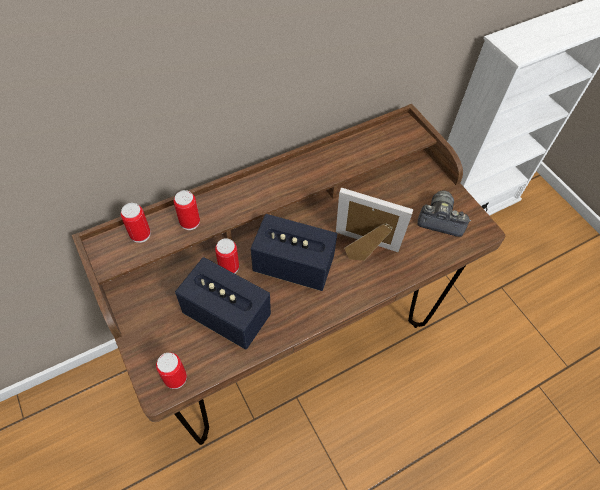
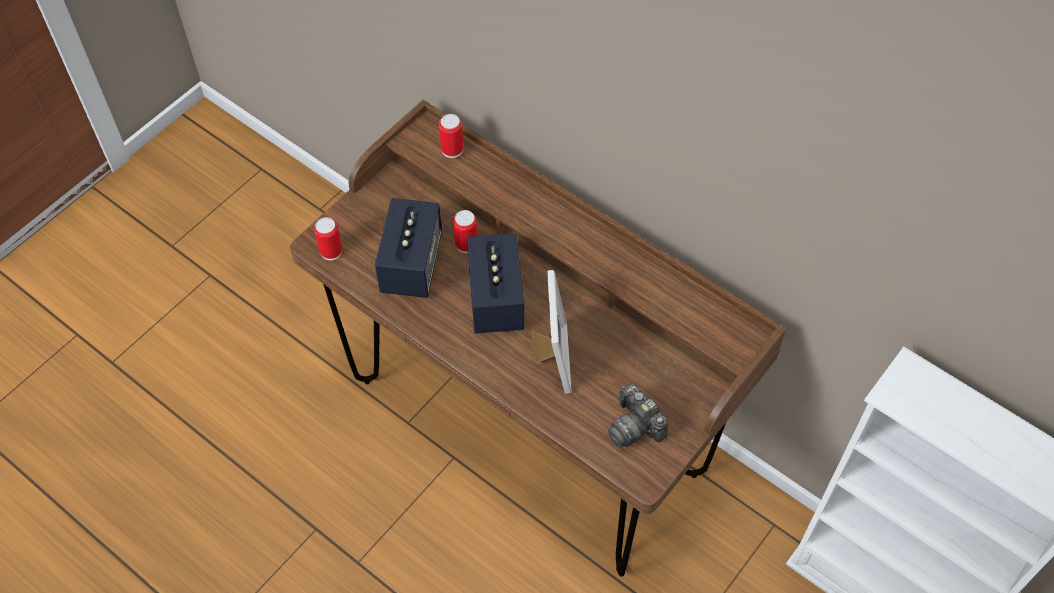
camera: 70 degrees right, 0 degrees up
(190, 222) = (486, 181): can -> none
(440, 220) = (635, 426): camera -> camera turned 150 degrees clockwise

